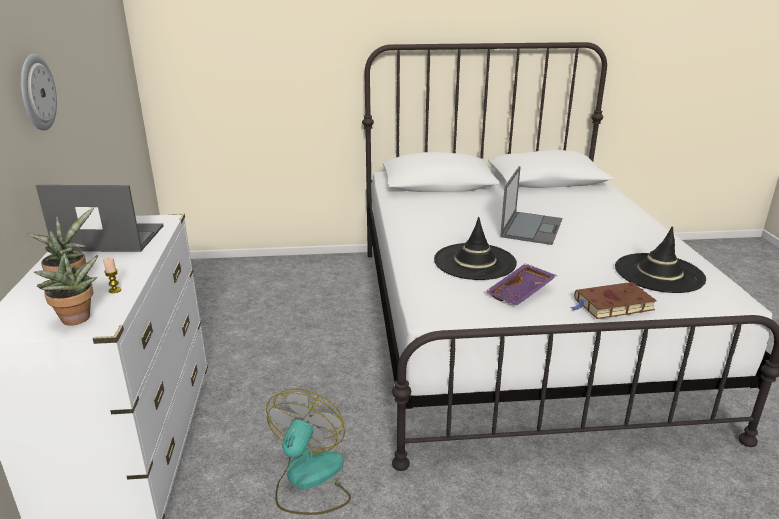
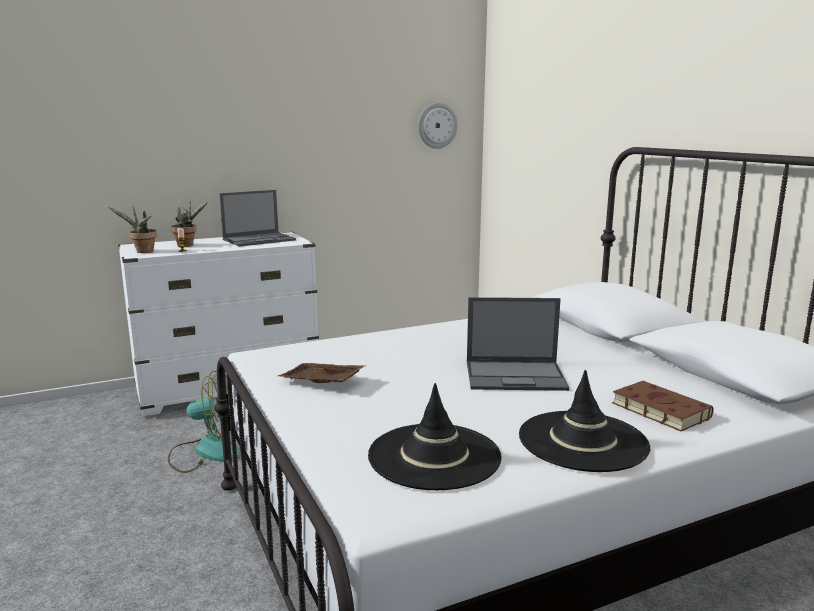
camera: 70 degrees right, 10 degrees down
(36, 92) = (286, 142): wall clock -> wall clock (437, 125)
(109, 238) = (259, 239): laptop -> laptop turned 75 degrees clockwise
(475, 262) = (384, 358): black hat -> black hat (583, 441)
(521, 293) = (321, 382): purple tray -> brown tray
(611, 305) = (309, 424): brown book -> brown book (657, 410)

